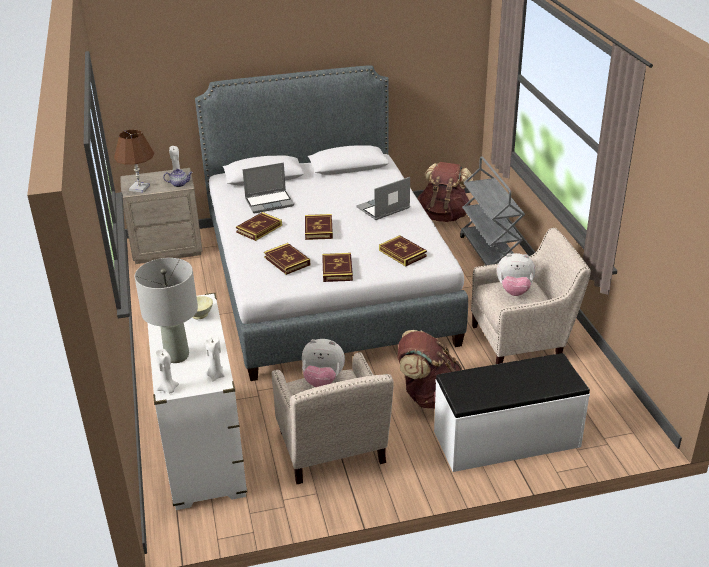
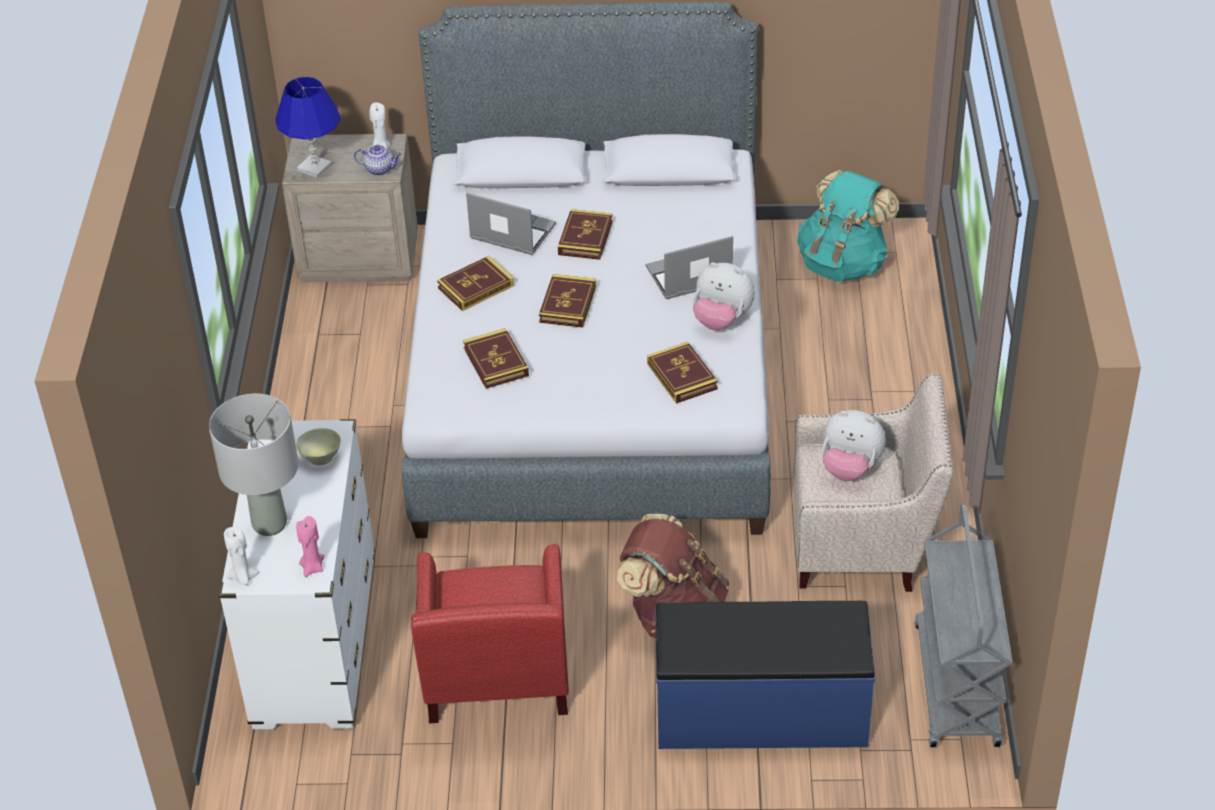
camera: 15 degrees right, 10 degrees up
(139, 188) = (315, 167): brown table lamp -> blue table lamp
(216, 375) = (312, 567): white candle -> pink candle
(270, 202) = (511, 233): laptop -> laptop turned 150 degrees counterclockwise
(323, 381) = (492, 579): plush toy -> plush toy (721, 320)
(332, 453) = (495, 683): beige armchair -> red armchair
(337, 270) = (567, 392): book -> book (585, 238)
(444, 216) = (843, 264): brown backpack -> turquoise backpack
(489, 254) = (887, 360): grey cart -> grey cart (957, 686)
(507, 440) = (761, 712): white bench -> blue bench

